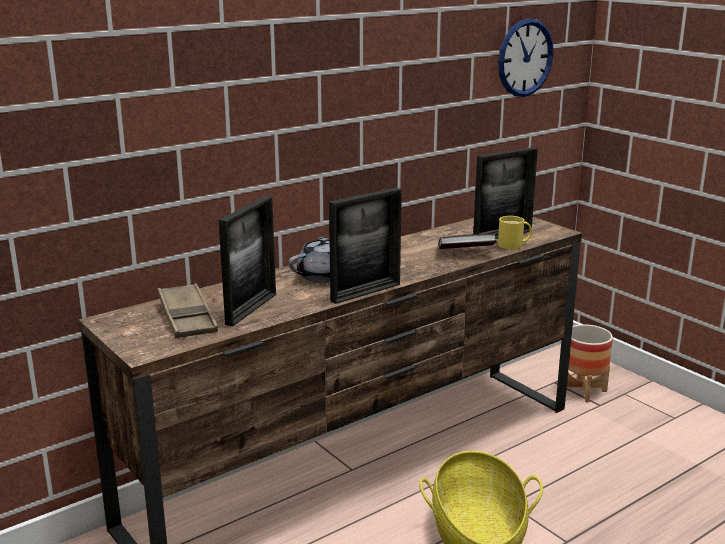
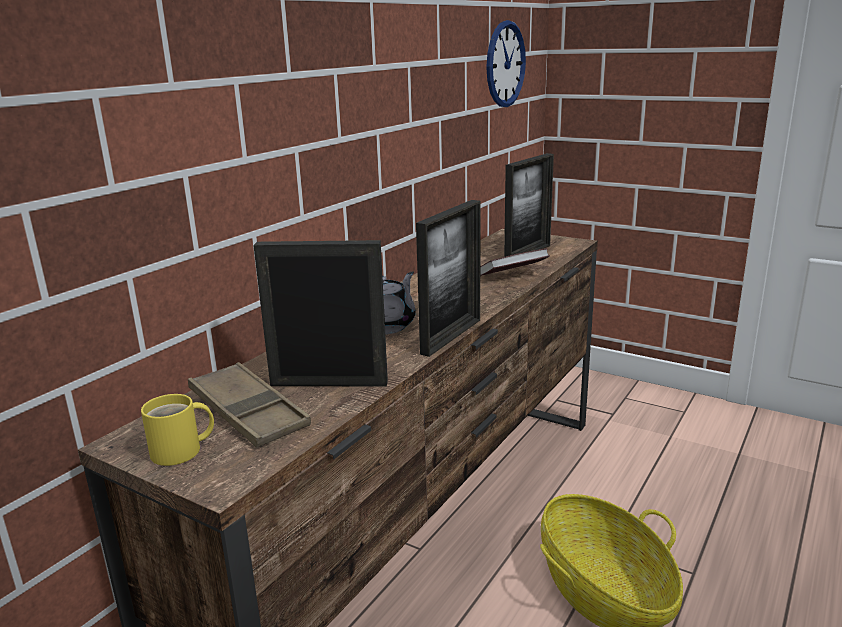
camera: 20 degrees left, 0 degrees up
(251, 309) = (329, 383): picture frame -> picture frame turned 90 degrees counterclockwise
(513, 245) = (549, 261): yellow mug -> yellow mug (181, 452)
(583, 390) = (587, 402): planter -> none

